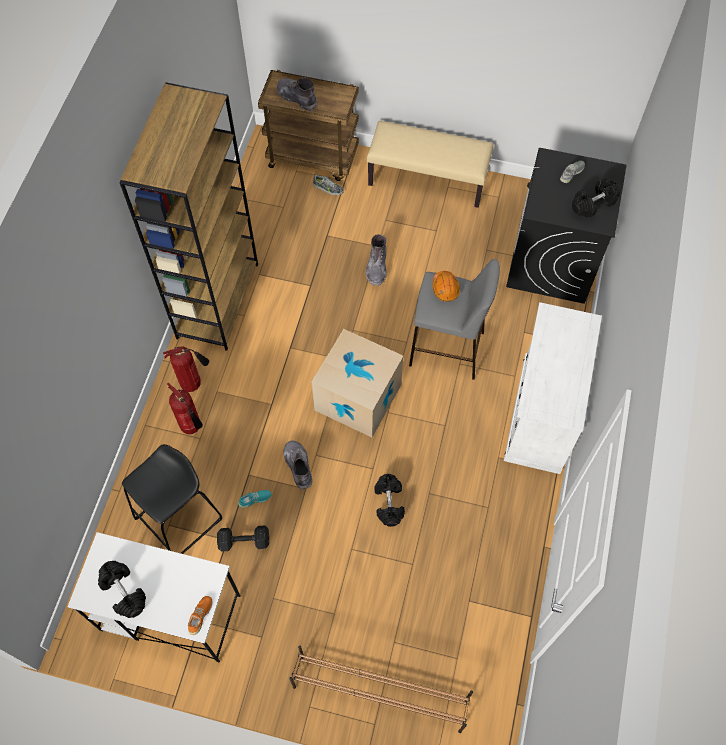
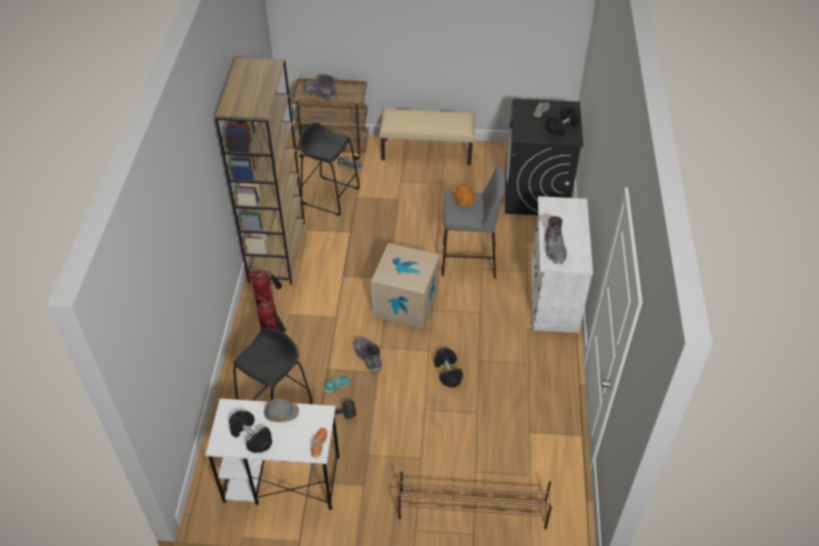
camera: 10 degrees left, 15 degrees down
(164, 565) = (281, 413): none -> grey hard hat
(296, 229) = (330, 196): none -> black stool
(377, 267) = (400, 213): grey boot -> grey boot (554, 249)

